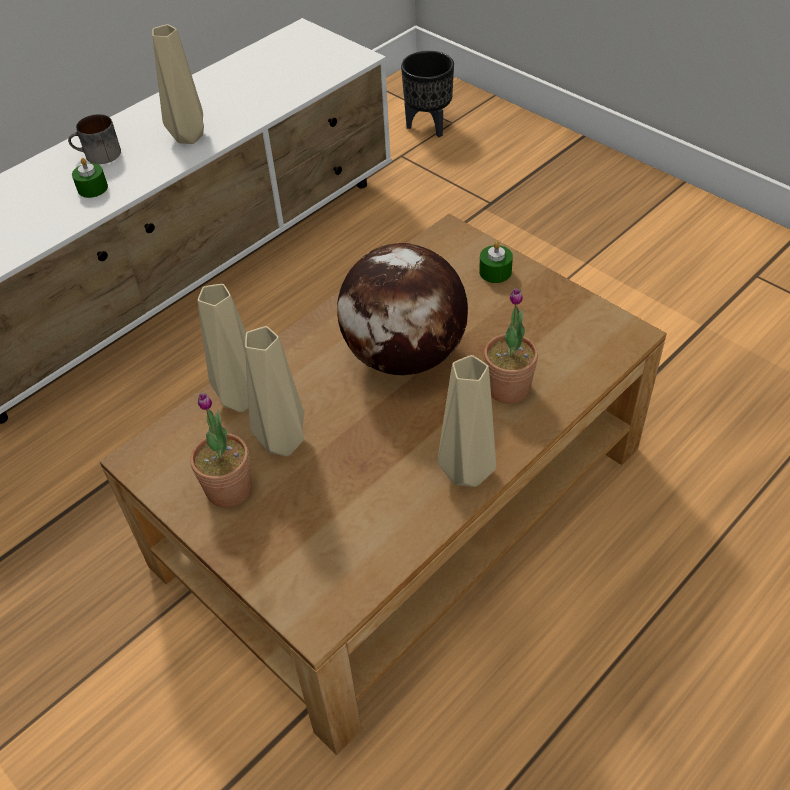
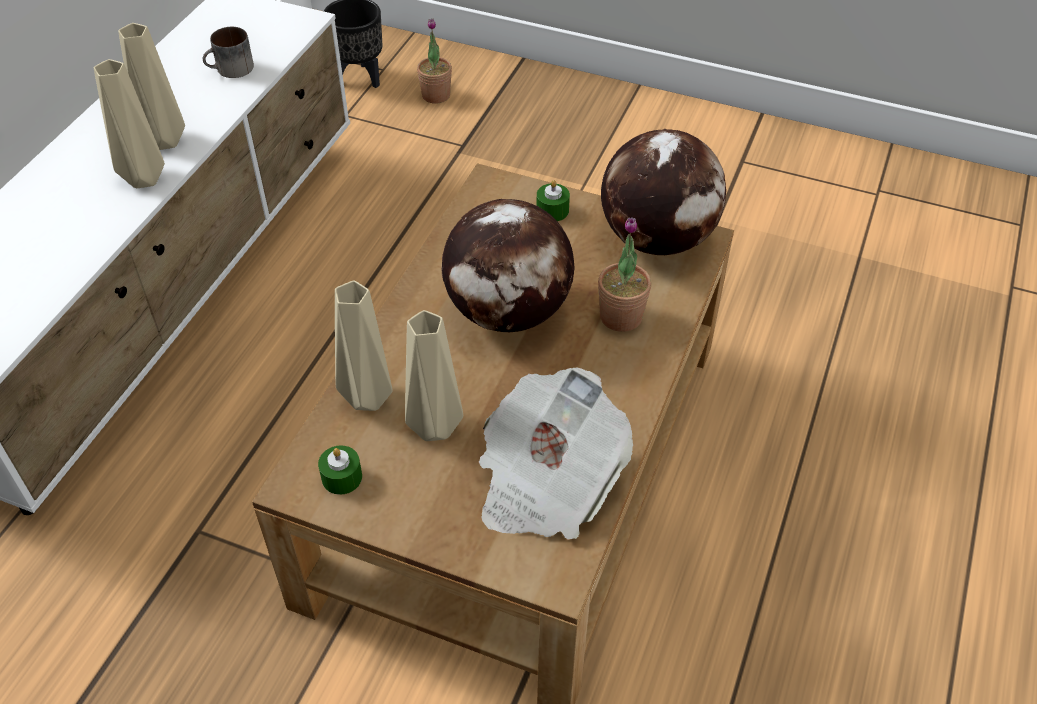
camera: 25 degrees left, 0 degrees up
(92, 188) = (85, 220): green candle -> green candle (342, 477)
(98, 155) = (69, 183): mug -> mug (231, 70)
(229, 489) = (405, 487): potted plant -> potted plant (436, 95)
(355, 523) = (546, 481): none -> newspaper
(469, 474) = (627, 405): beige vase -> beige vase (147, 179)
(583, 322) = (657, 239): none -> globe

